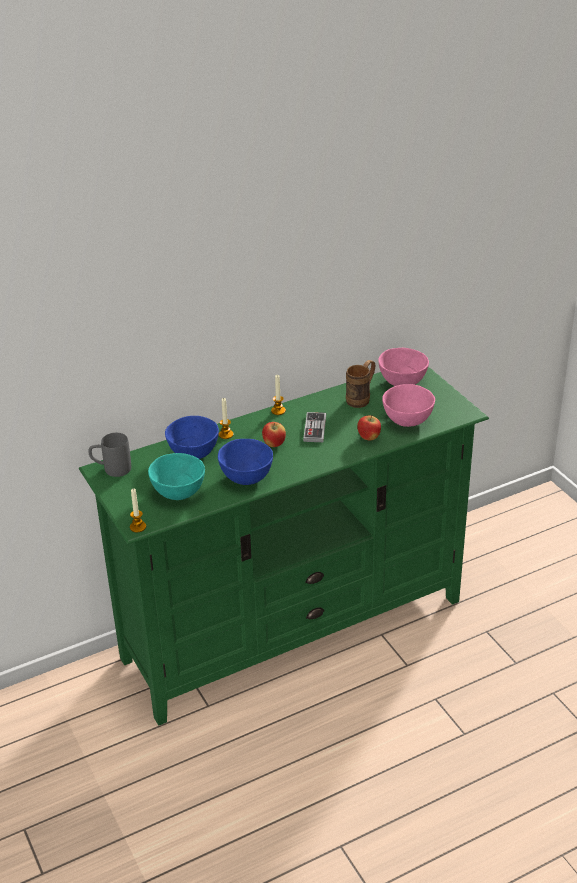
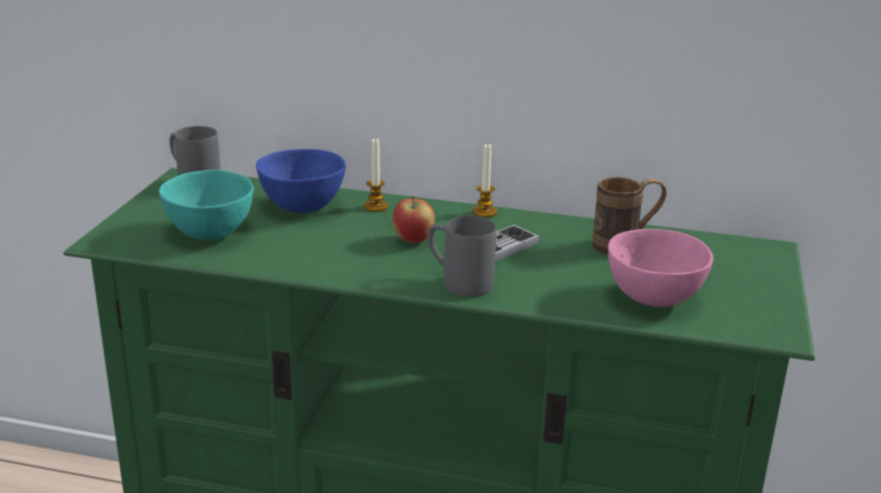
camera: 40 degrees right, 10 degrees down
(138, 527) = (102, 242): candle -> none
(246, 477) = (313, 256): blue bowl -> none
(325, 456) = (458, 282): none -> grey mug
(368, 438) = (557, 291): apple -> none
(401, 382) = (720, 254): pink bowl -> none

